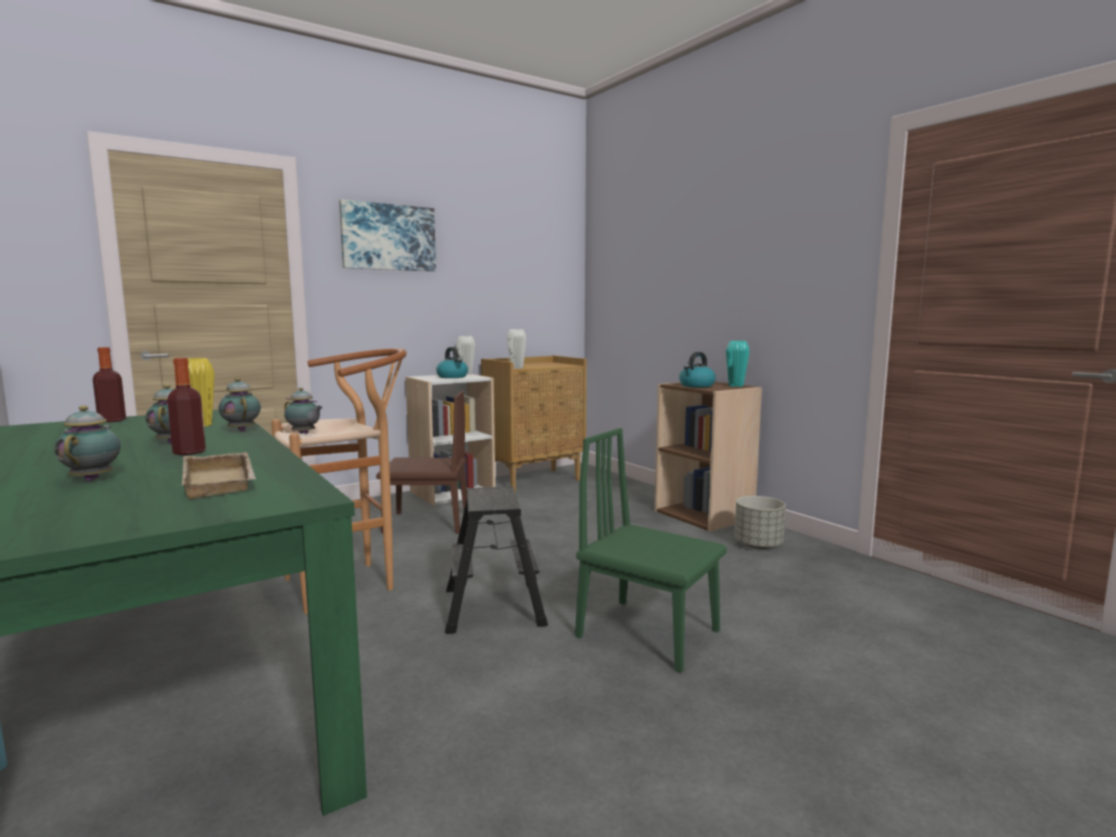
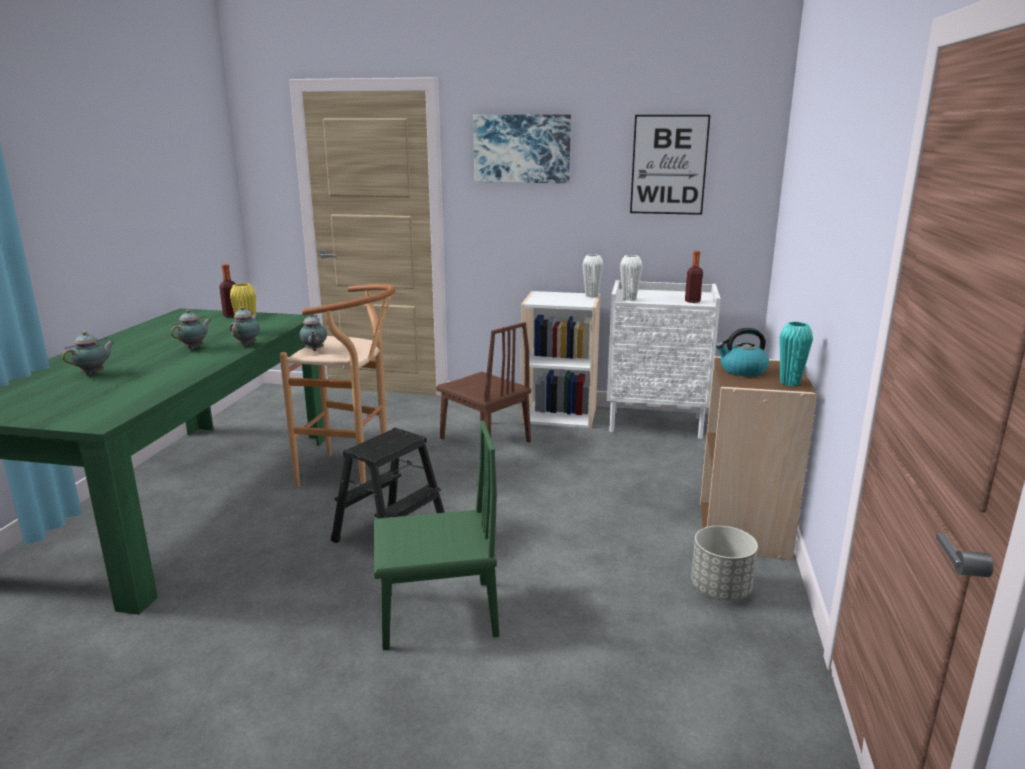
camera: 45 degrees right, 10 degrees up
(189, 452) = (174, 361): bottle -> bottle (692, 301)
(223, 482) = (113, 395): beige tray -> none
(452, 377) = (563, 299): kettle -> none
(511, 258) = (669, 165): none -> picture
(535, 480) = (656, 424): brown cabinet -> white cabinet
(648, 633) = (437, 614): green chair -> green chair turned 90 degrees clockwise

